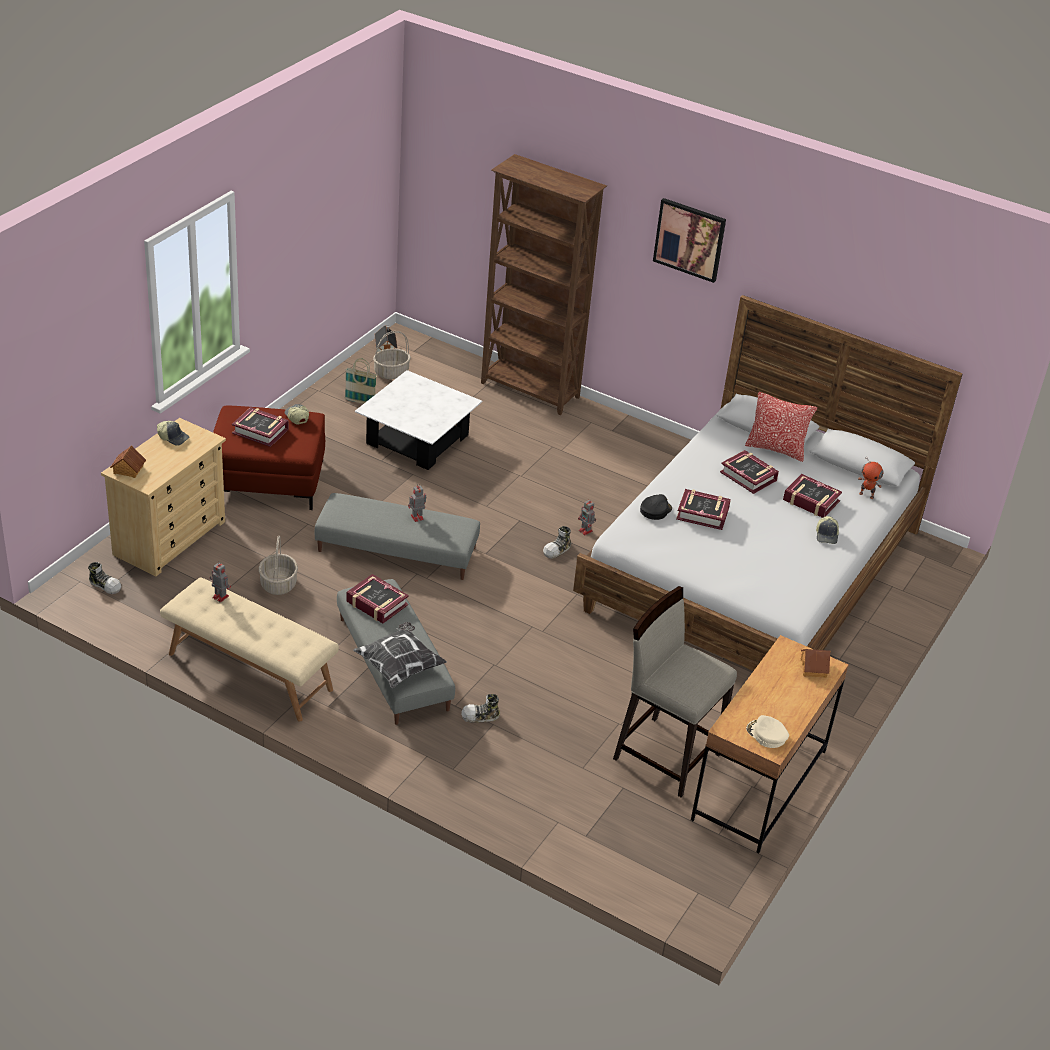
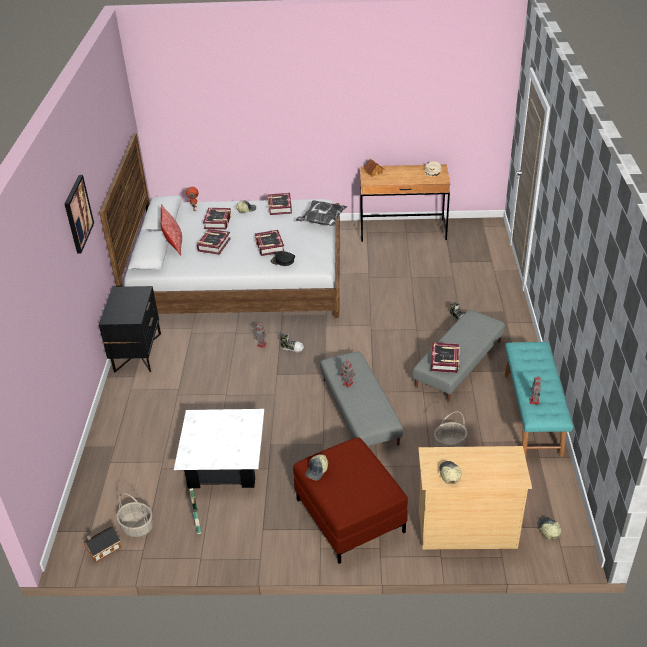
camera: 115 degrees left, 0 degrees up
(105, 585) = (548, 530): shoe -> cap
(128, 470) = (512, 473): toy house -> none
(249, 672) = (533, 413): beige bench -> turquoise bench
(260, 431) = (354, 480): book -> book (279, 207)
(399, 666) = (482, 329): pillow -> pillow (322, 221)
(530, 391) = (108, 435): brown bookcase -> none
(655, 444) = (137, 352): none -> black nightstand
(666, 755) = (415, 258): beige stool -> none

